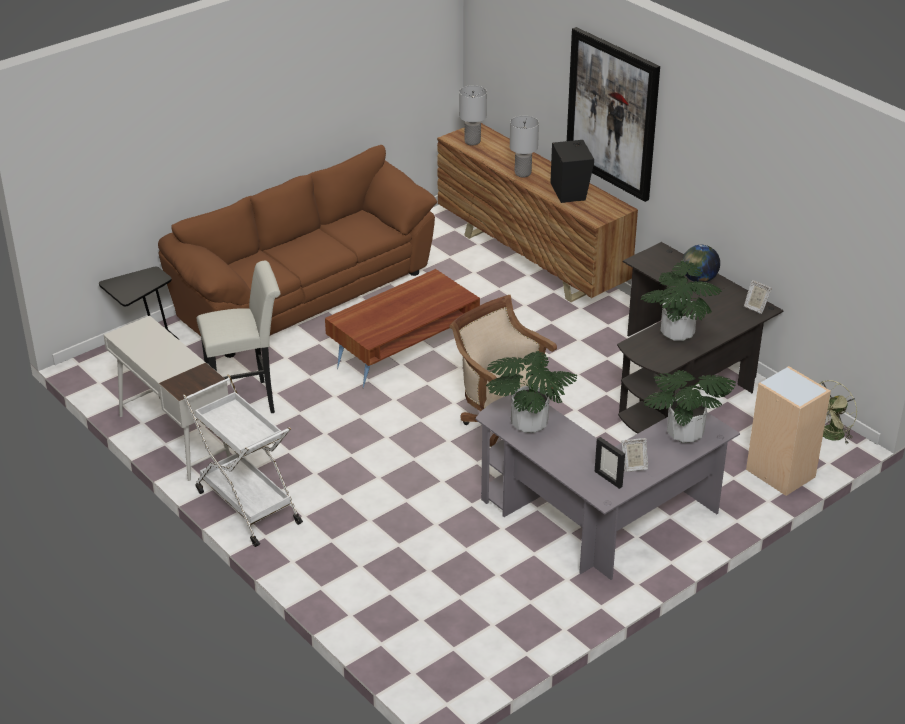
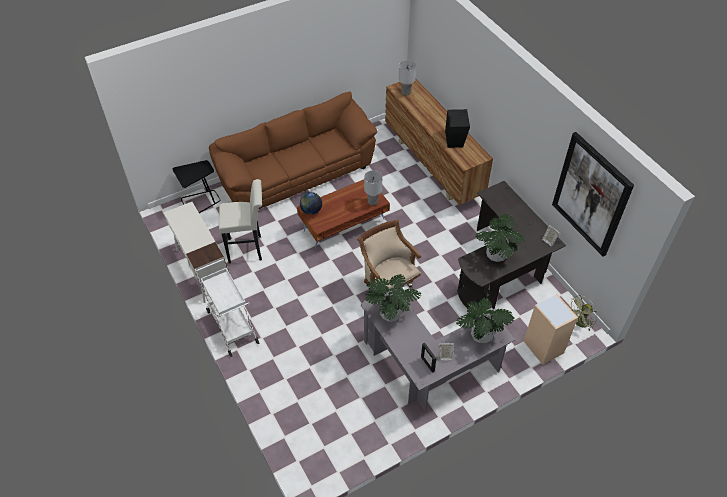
camera: 10 degrees right, 15 degrees up
(522, 175) = (430, 122): grey table lamp -> grey table lamp (372, 202)
(612, 113) = (485, 100): picture -> picture (591, 194)
(698, 279) = (519, 214): globe -> globe (311, 210)

